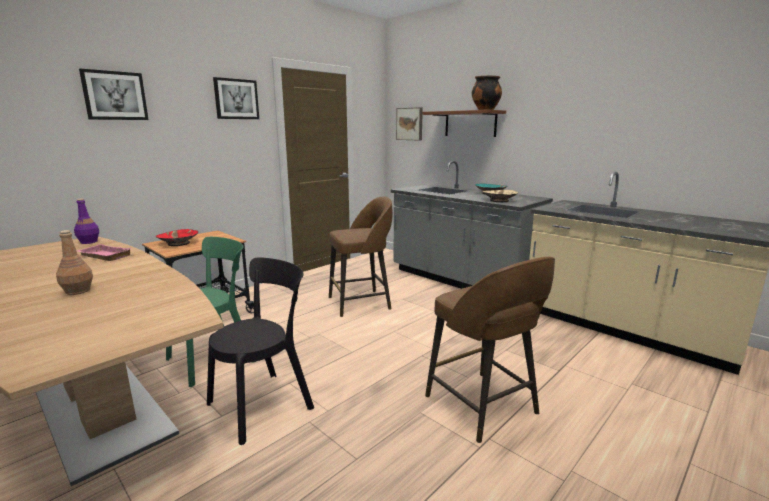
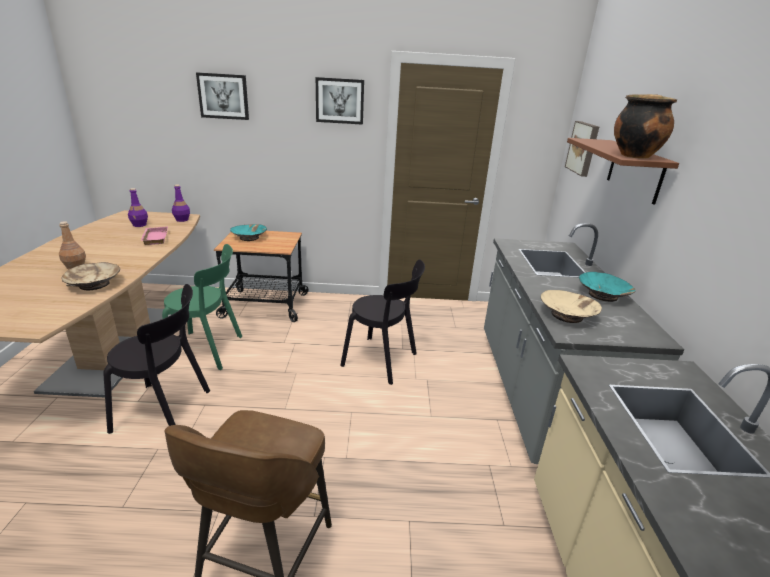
camera: 45 degrees right, 10 degrees up
(45, 255) = (140, 225): none -> purple bottle
(151, 289) = (94, 284): none -> beige bowl
(179, 243) = (249, 237): red bowl -> turquoise bowl
(361, 303) = (382, 361): brown stool -> black chair

